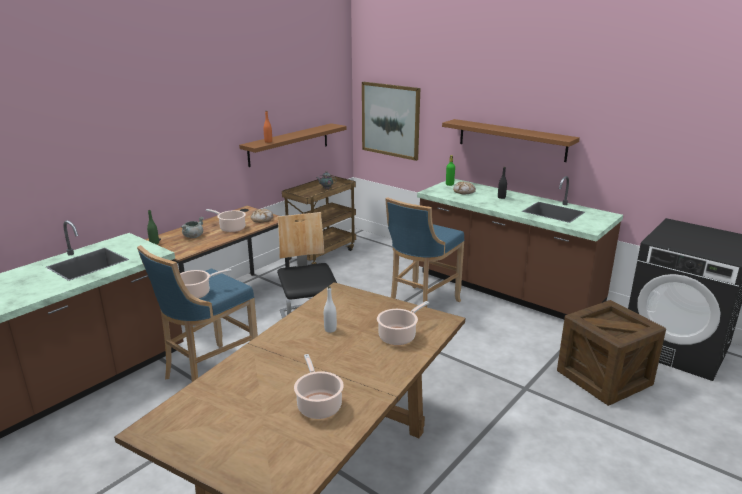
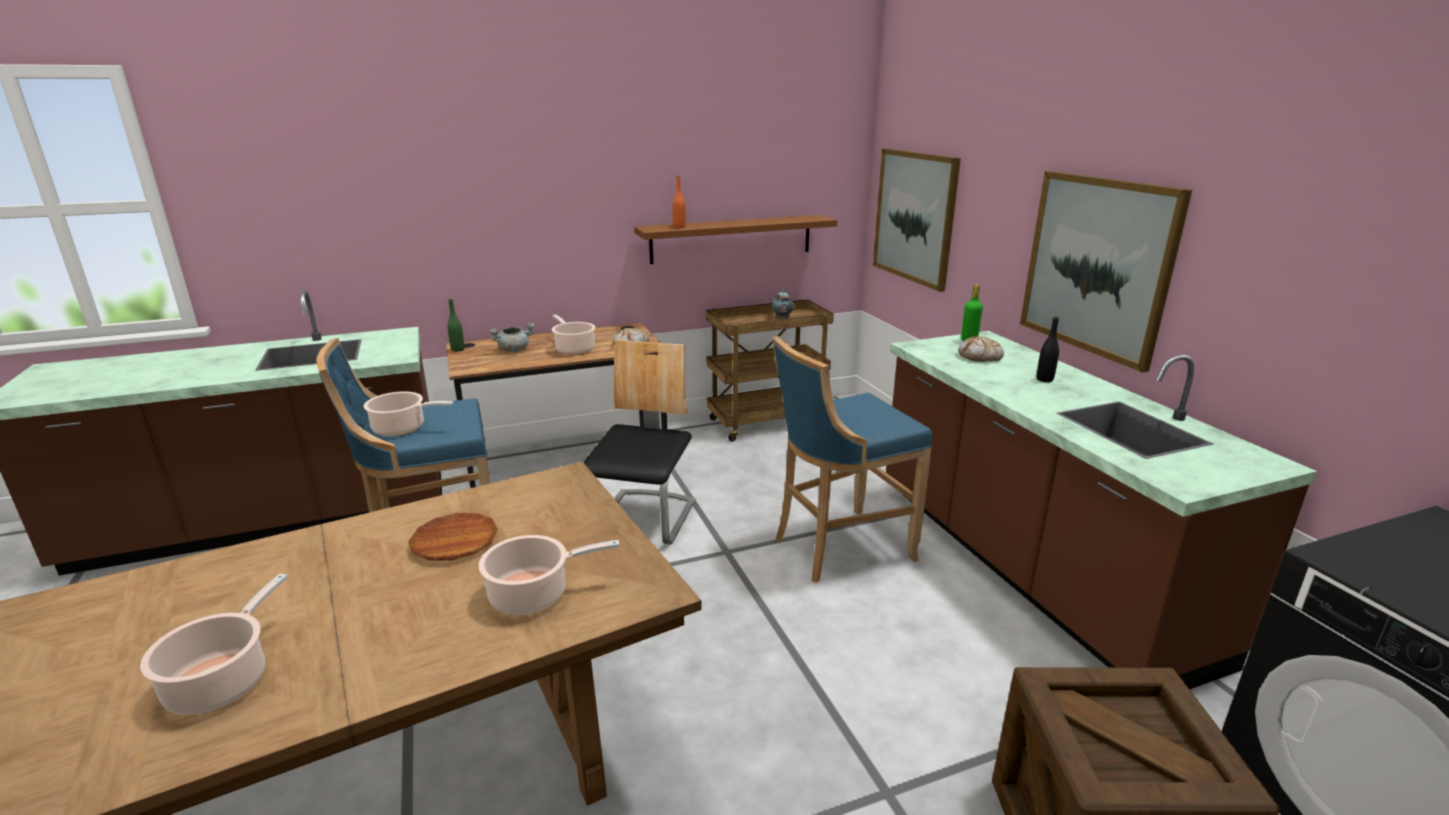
camera: 30 degrees right, 0 degrees up
(330, 329) = (454, 542): white bottle -> brown plate
(511, 140) = (1097, 266): brown shelf -> picture

